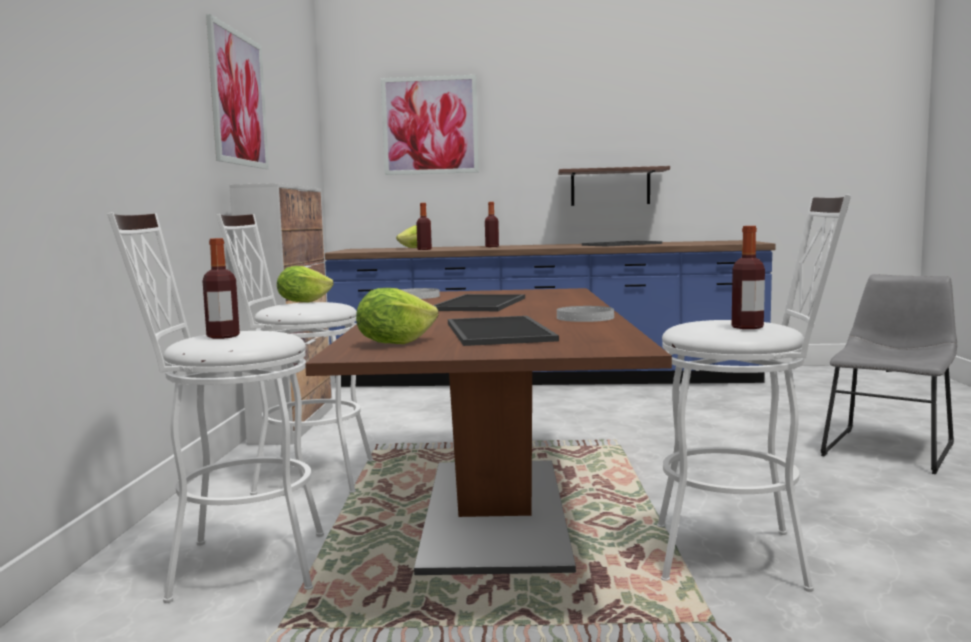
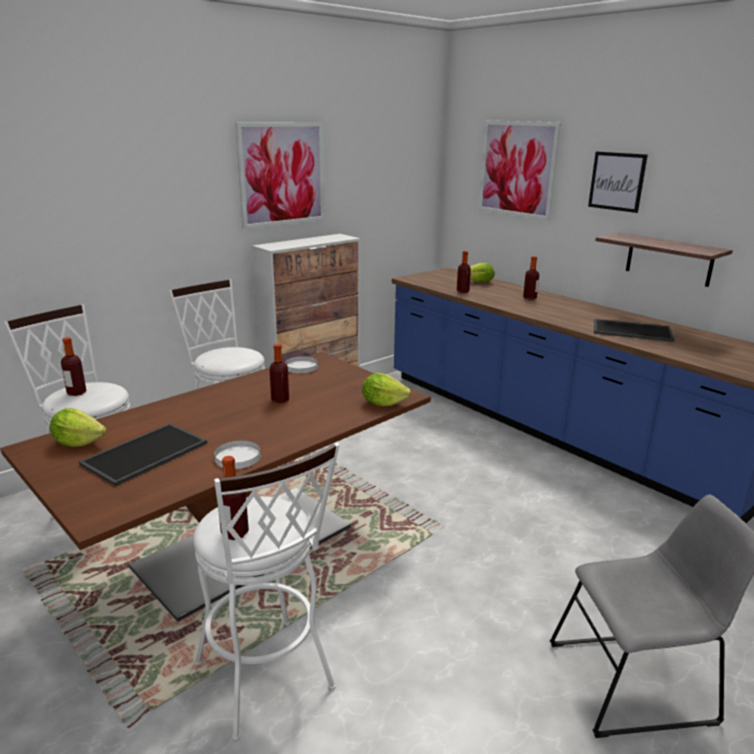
camera: 45 degrees right, 15 degrees up
(303, 302) = (238, 350): lettuce -> lettuce (383, 403)
(481, 304) = (280, 399): tray -> bottle
(546, 125) = (617, 181): none -> picture

